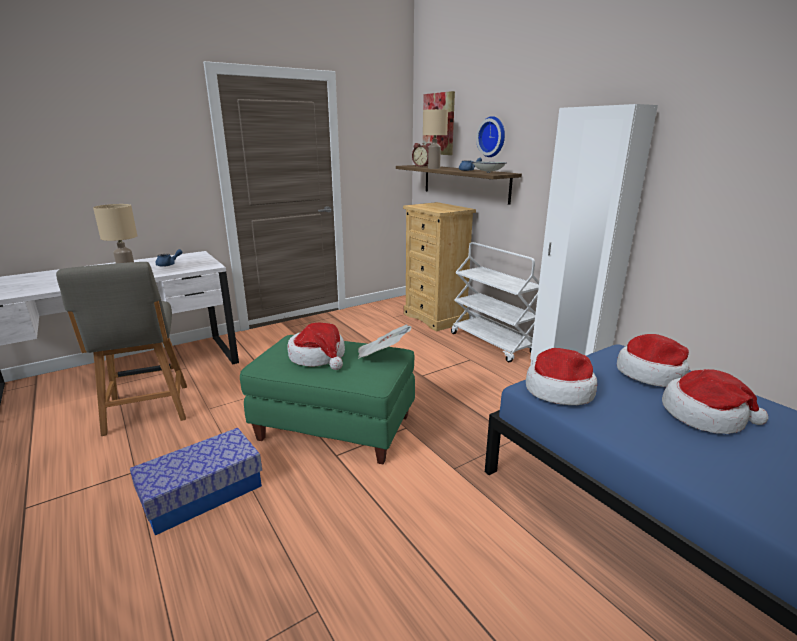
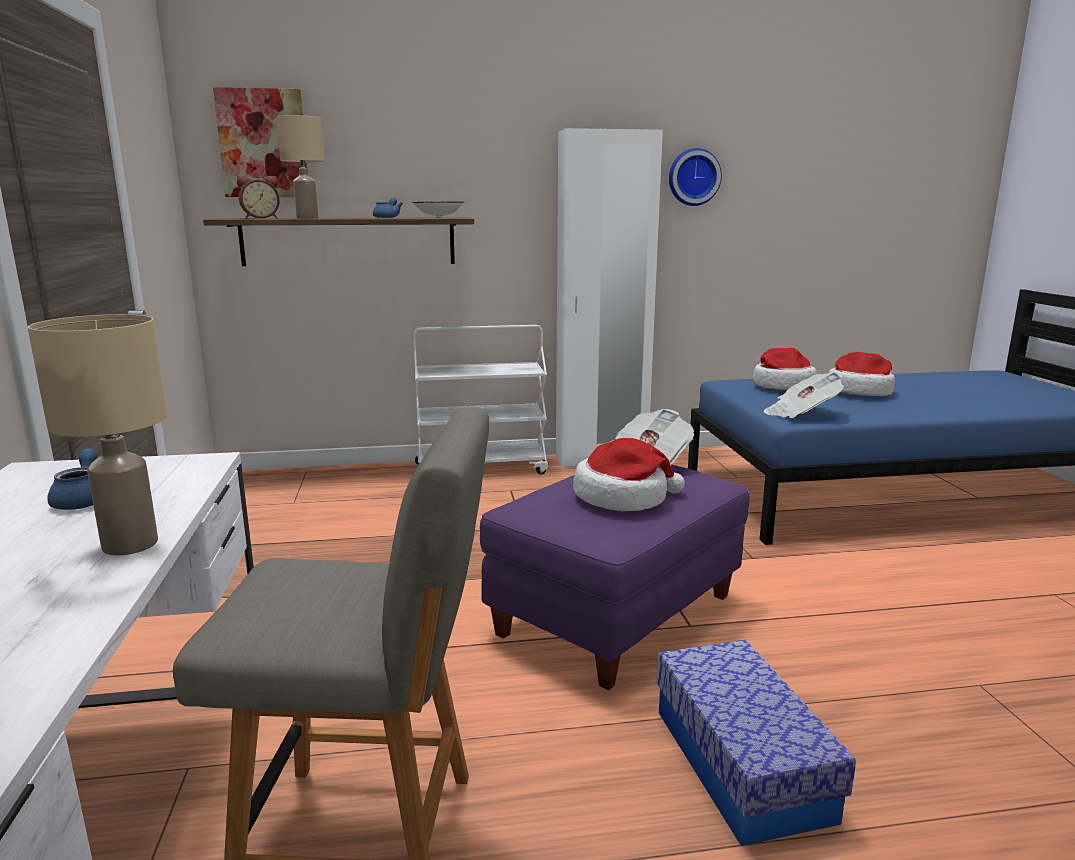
camera: 65 degrees left, 5 degrees down
(335, 427) = (615, 614): green ottoman -> purple ottoman
(435, 318) = (349, 477): beige dresser -> none
(493, 137) = (404, 166): wall clock -> wall clock (693, 177)
(559, 390) = (801, 414): hat -> newspaper

